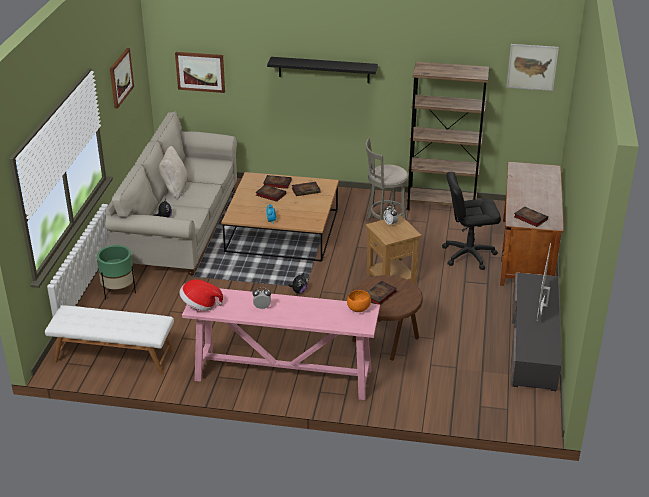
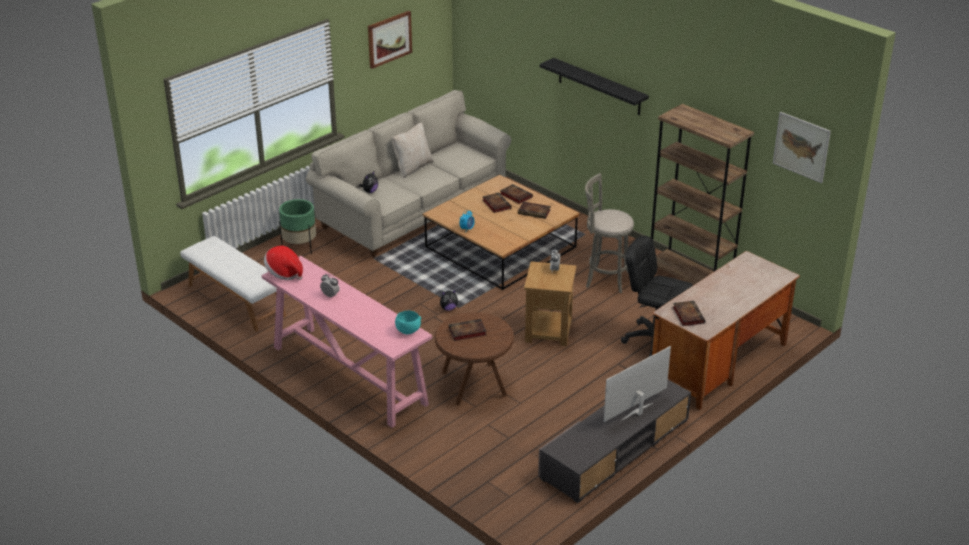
camera: 35 degrees right, 0 degrees up
(200, 71) = (493, 55): picture -> none
(358, 309) = (407, 331): orange bowl -> turquoise bowl

